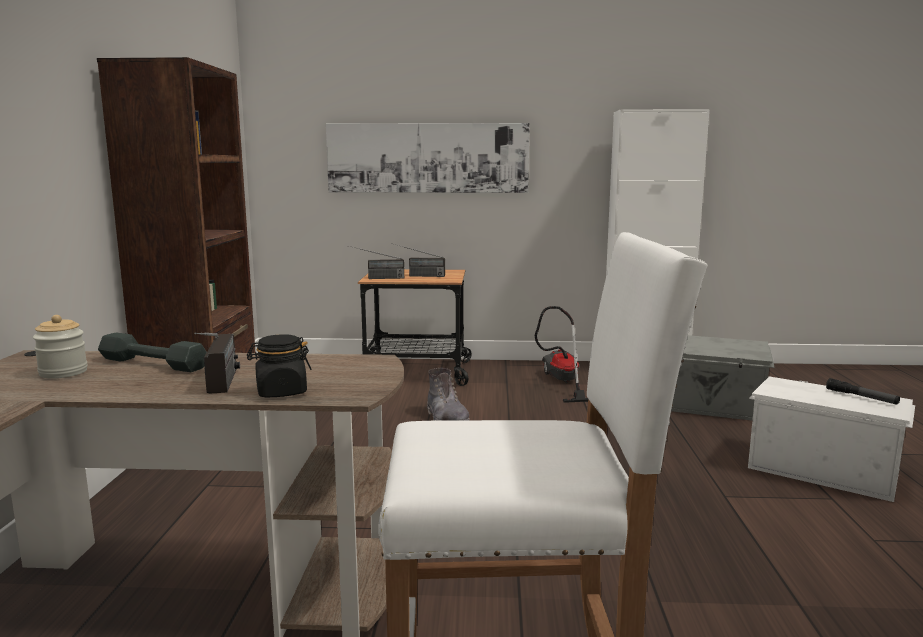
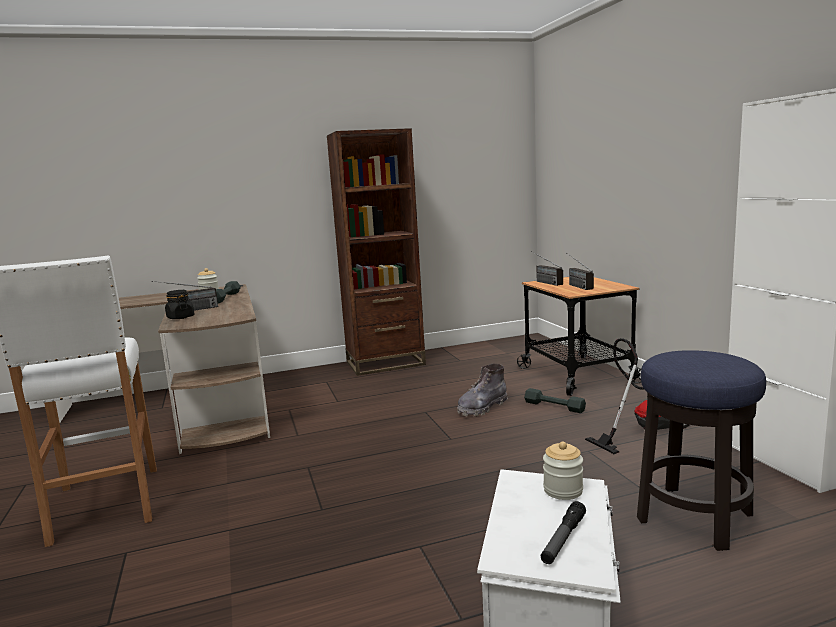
camera: 70 degrees right, 0 degrees up
(427, 158) = (625, 172): picture -> none
(481, 395) = (554, 406): none -> grey dumbbell
(708, 405) = (694, 517): grey storage box -> stool
(790, 385) = (563, 490): none -> jar

